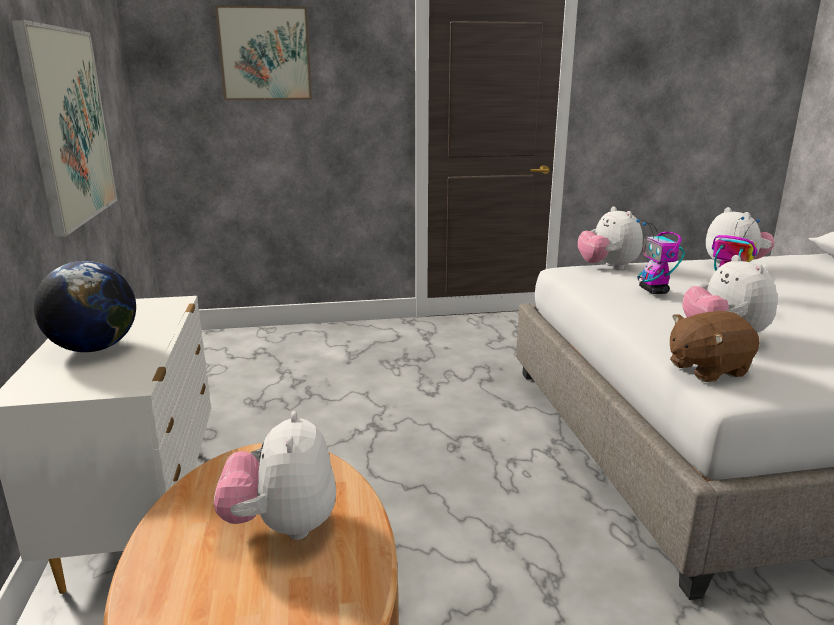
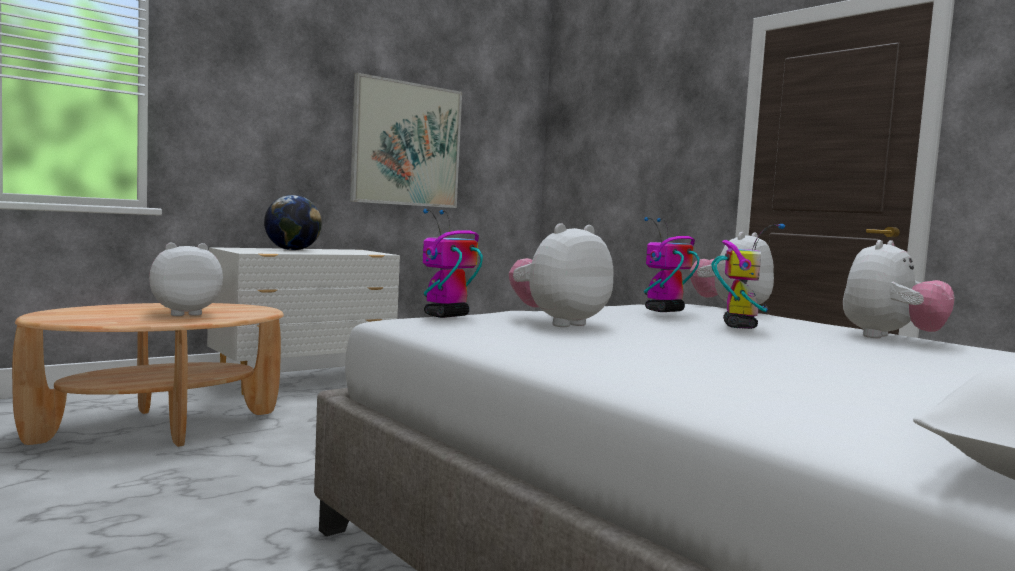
camera: 60 degrees right, 15 degrees down
(265, 54) = (625, 109): picture -> none
(706, 369) = (445, 316): brown plush toy -> toy robot

